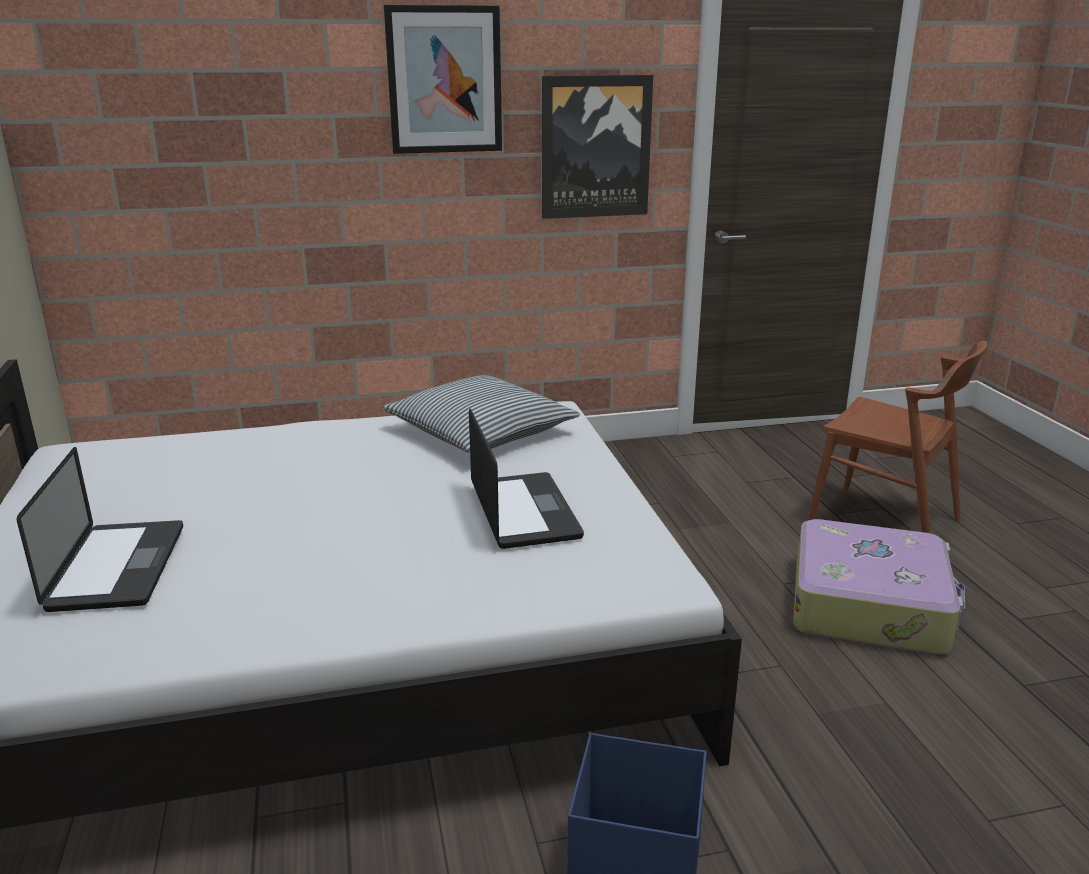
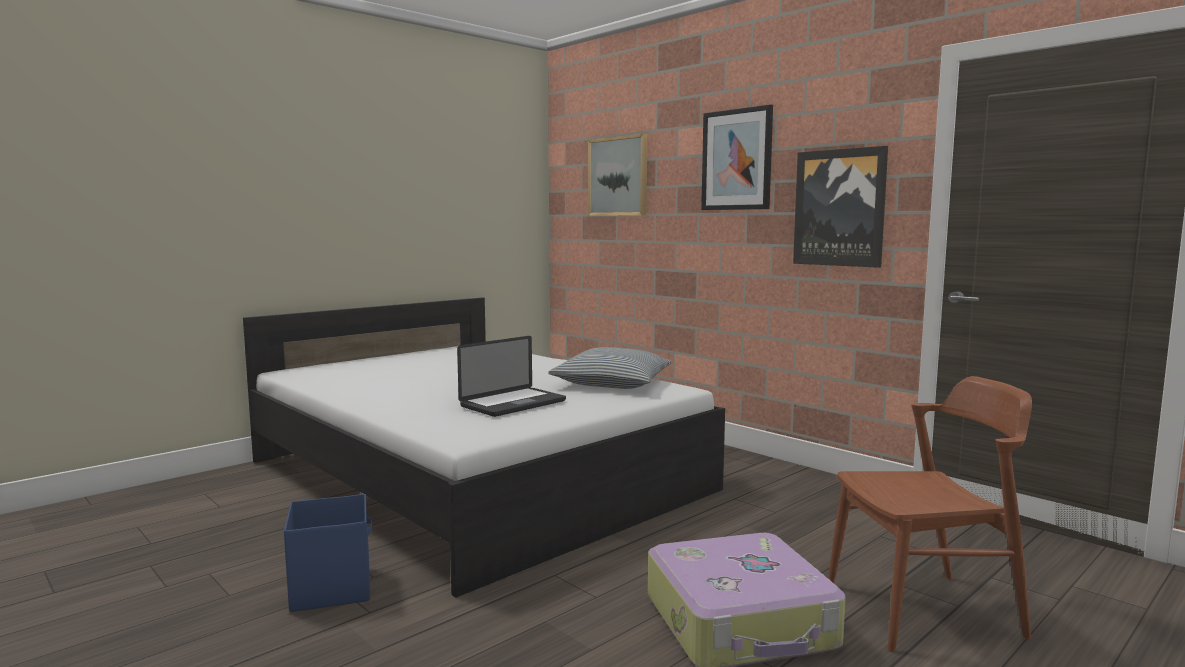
camera: 60 degrees right, 15 degrees down
(117, 567) = (377, 367): laptop -> none
(202, 97) = (618, 176): none -> picture
(884, 523) = (923, 610): brown chair -> brown chair turned 105 degrees counterclockwise

